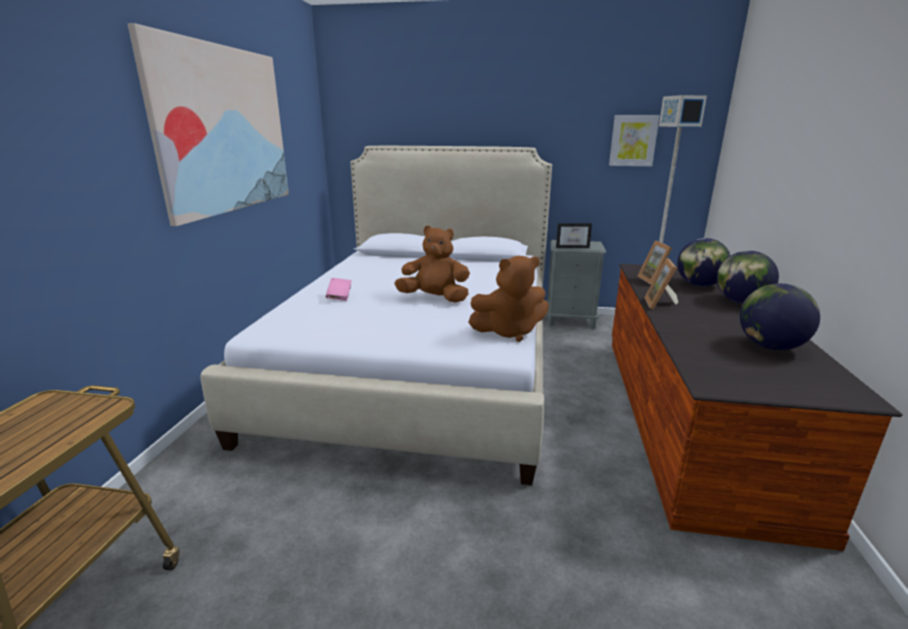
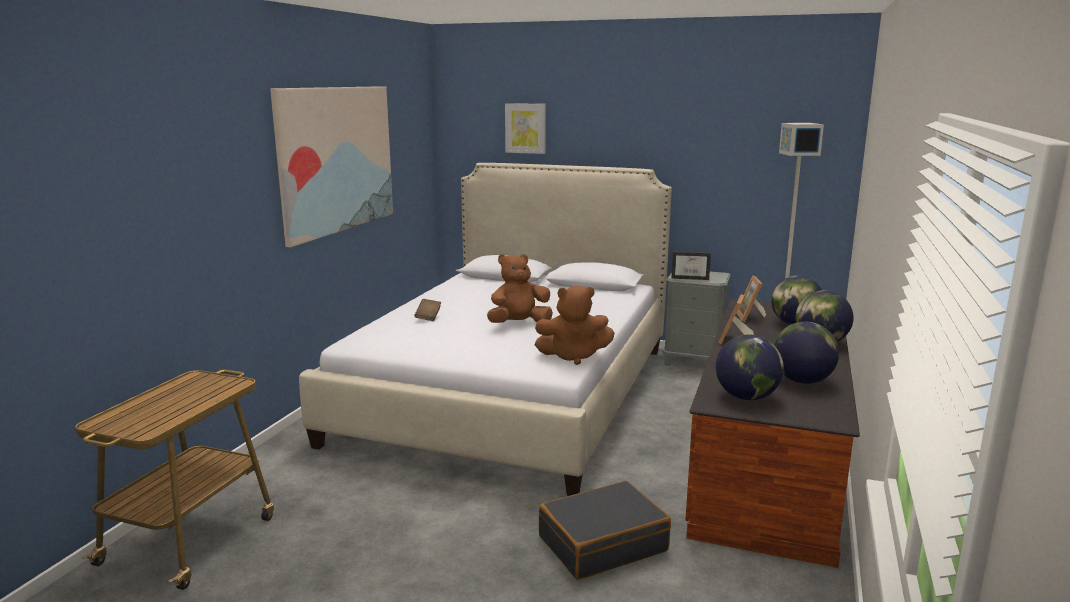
camera: 10 degrees right, 5 degrees down
(339, 296) = (428, 317): pink book -> brown book
(435, 298) = (519, 324): brown plush toy -> brown plush toy turned 45 degrees counterclockwise
(586, 550) = (602, 543): none -> black suitcase
(633, 140) = (761, 164): picture -> picture (525, 128)
(737, 372) = (747, 397): none -> globe

